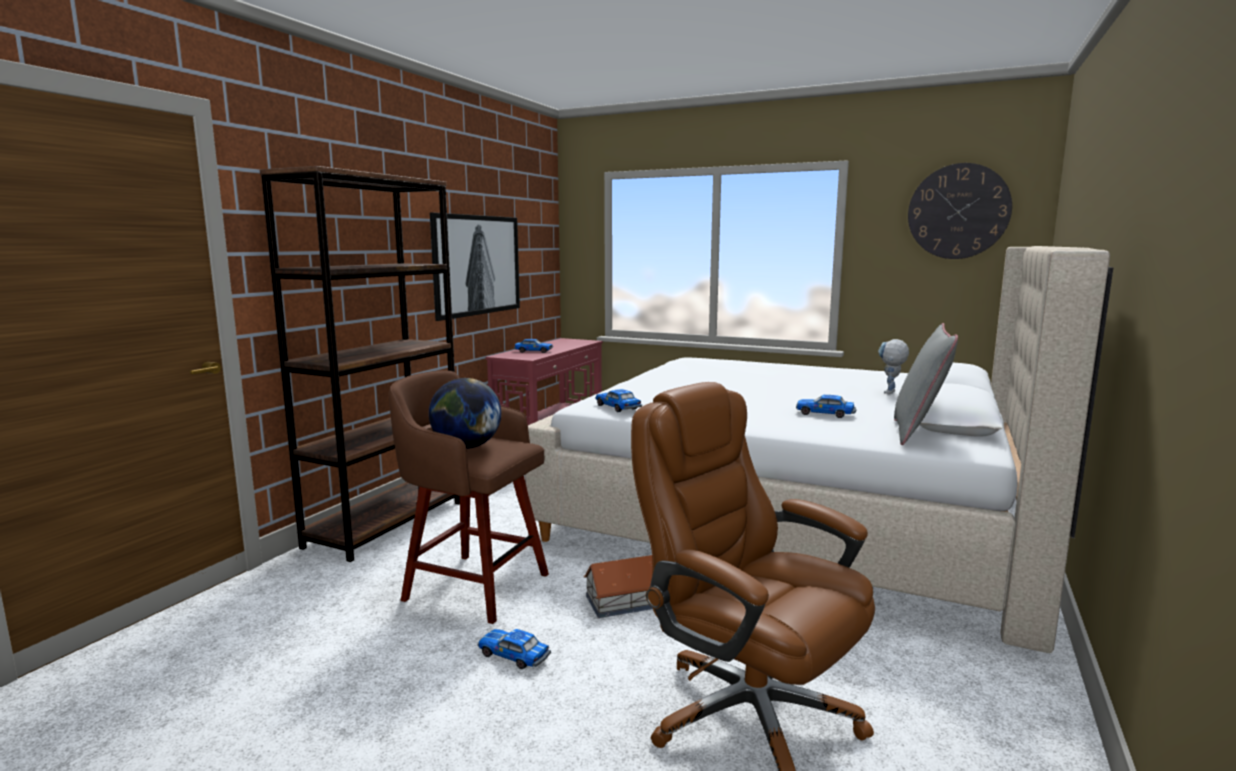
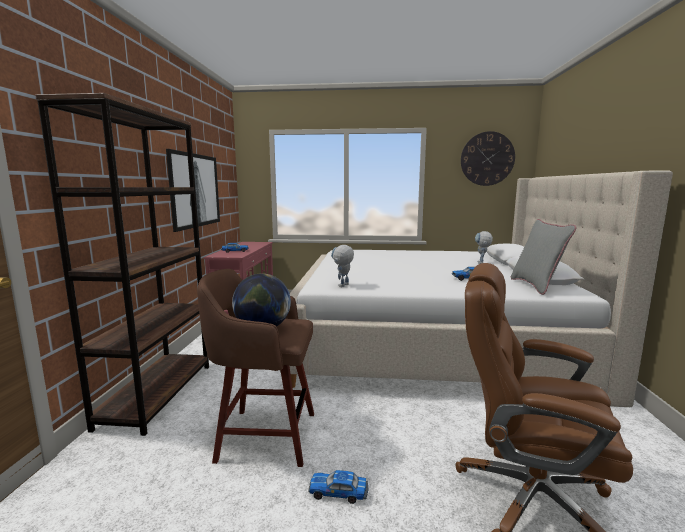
camera: 20 degrees left, 0 degrees up
(618, 407) = (342, 286): toy car -> toy robot
(625, 601) = (382, 424): toy house -> none

